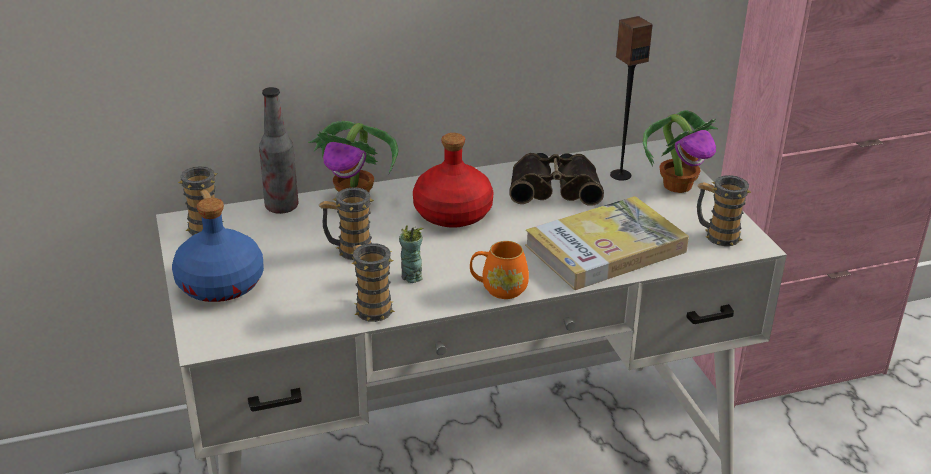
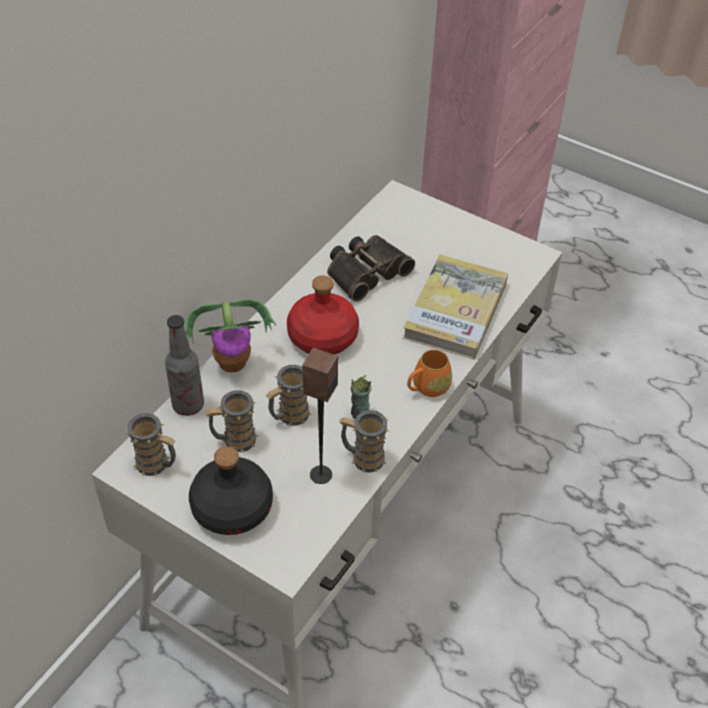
camera: 40 degrees left, 15 degrees up
(221, 285) = (233, 508): blue bottle -> black bottle
(620, 175) = (396, 234): speaker -> speaker (320, 474)
(678, 185) = (441, 224): potted plant -> none
(716, 235) = (509, 259): mug -> mug (234, 440)

